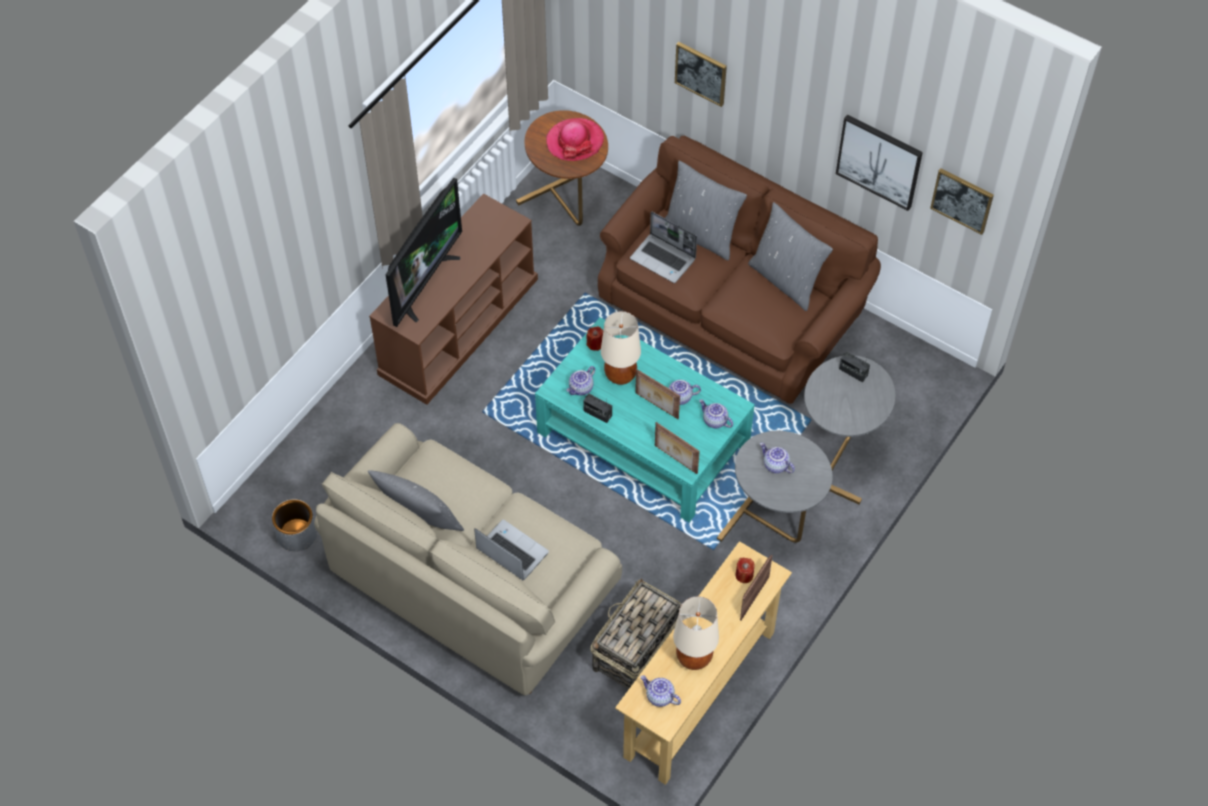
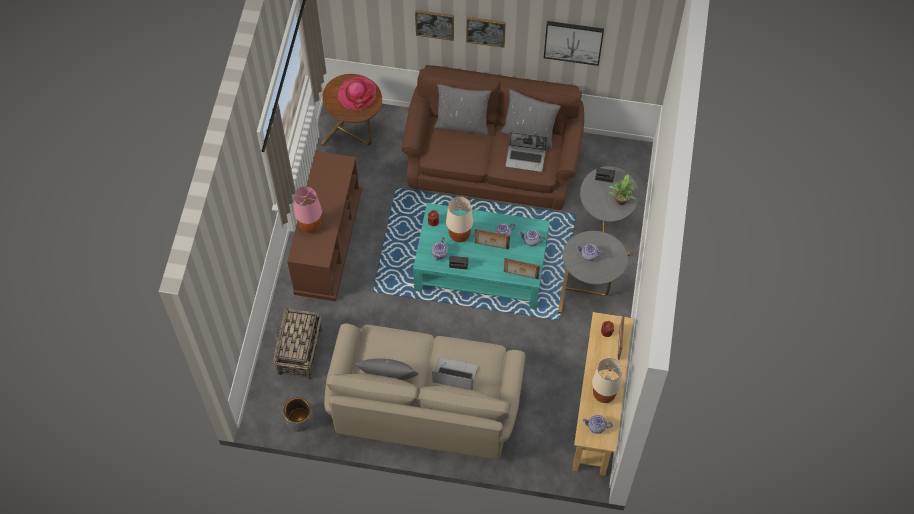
camera: 25 degrees left, 5 degrees up
(424, 283) = (310, 226): television -> pink table lamp
(636, 651) = (546, 402): basket -> basket (300, 352)
(663, 259) = (448, 149): laptop -> laptop (526, 158)
(859, 411) = (620, 201): none -> potted plant
(962, 200) = (635, 48): picture -> picture (486, 31)

